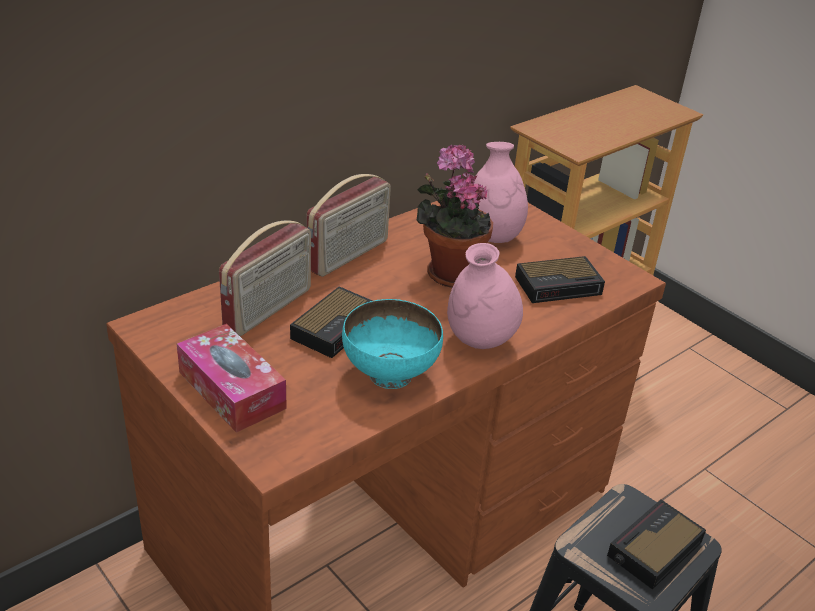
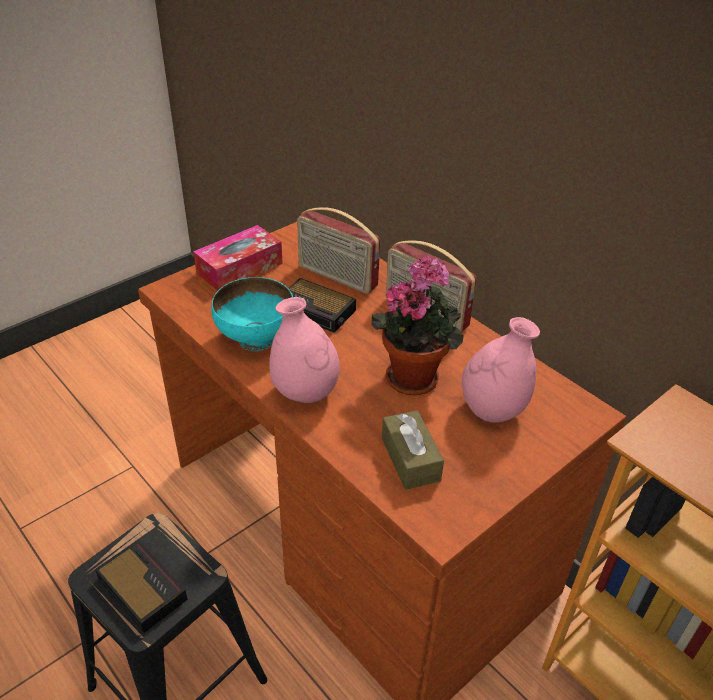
camera: 90 degrees right, 5 degrees up
(560, 285) = (410, 459): alarm clock -> brown tissue box

